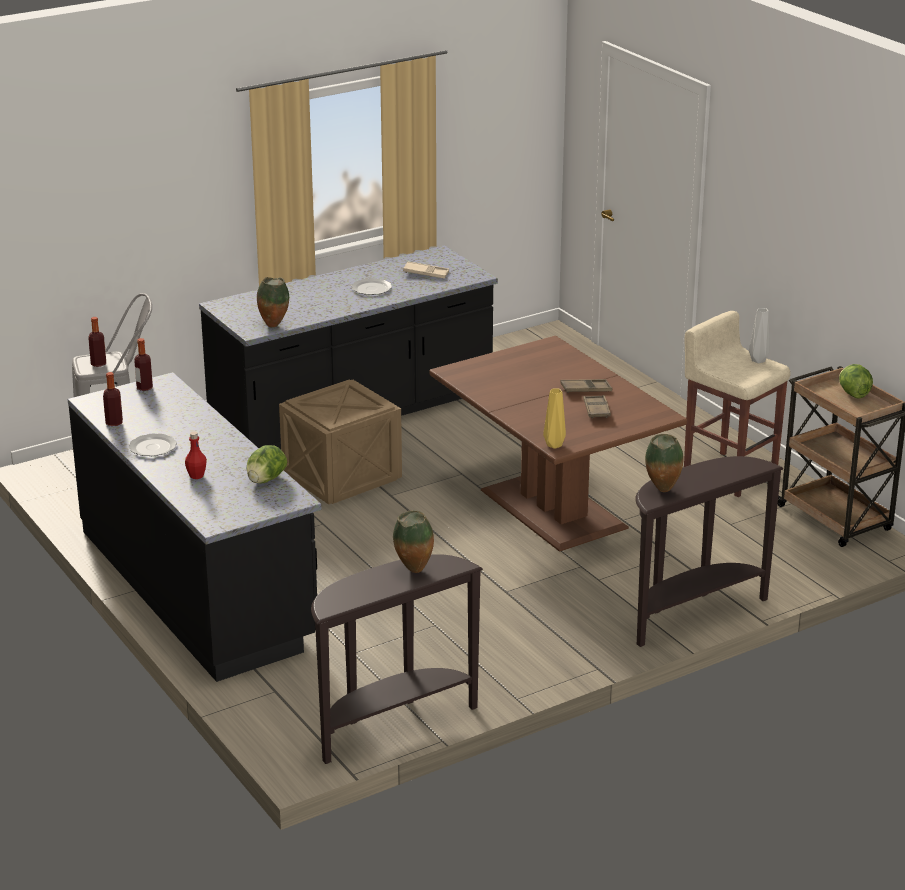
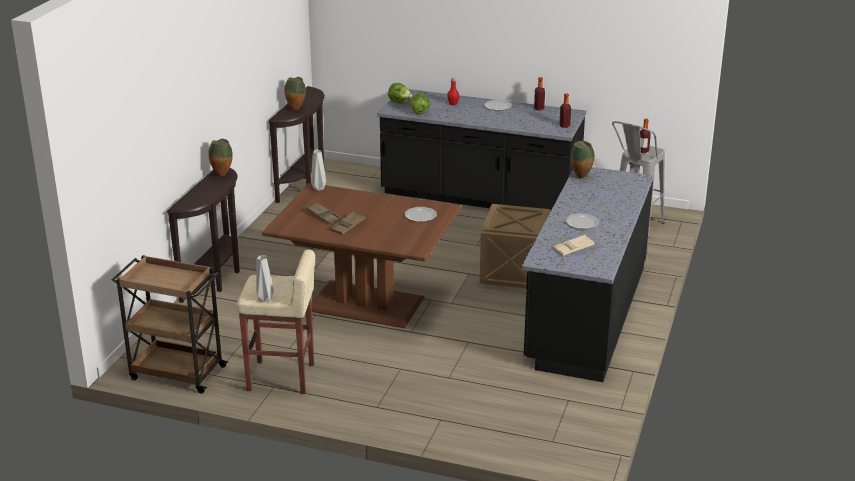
camera: 140 degrees right, 0 degrees up
(492, 372) = (420, 215): none -> plate
(553, 445) = (319, 188): yellow vase -> grey vase
(853, 394) = (165, 284): lettuce -> lettuce (399, 102)

